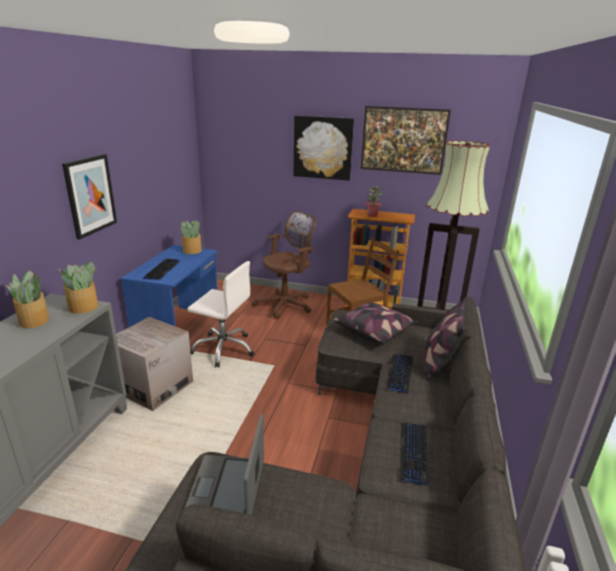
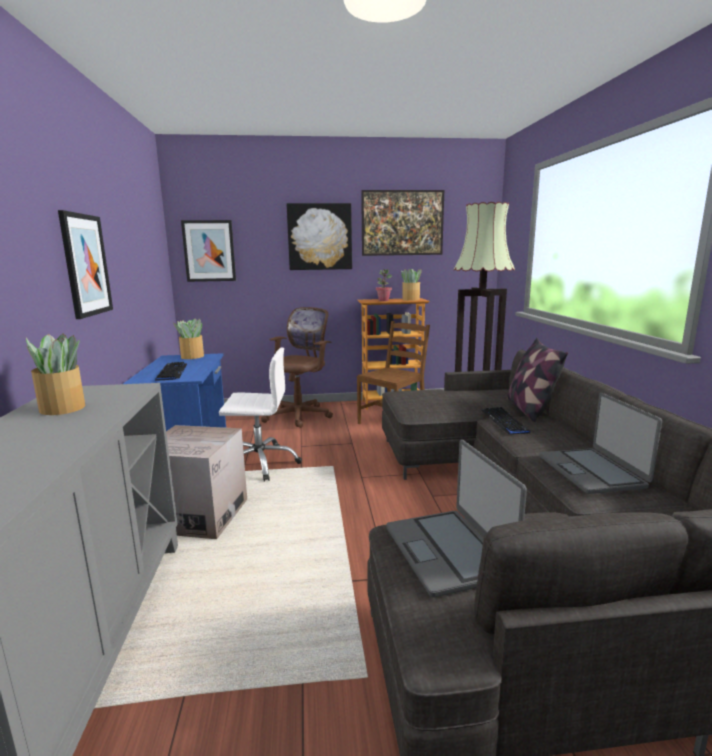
camera: 20 degrees left, 10 degrees down
(84, 307) = (126, 390): potted plant -> potted plant (411, 299)
(229, 153) = (209, 251): none -> picture
(374, 331) = (443, 398): pillow -> none
(414, 453) = (592, 471): keyboard -> laptop

